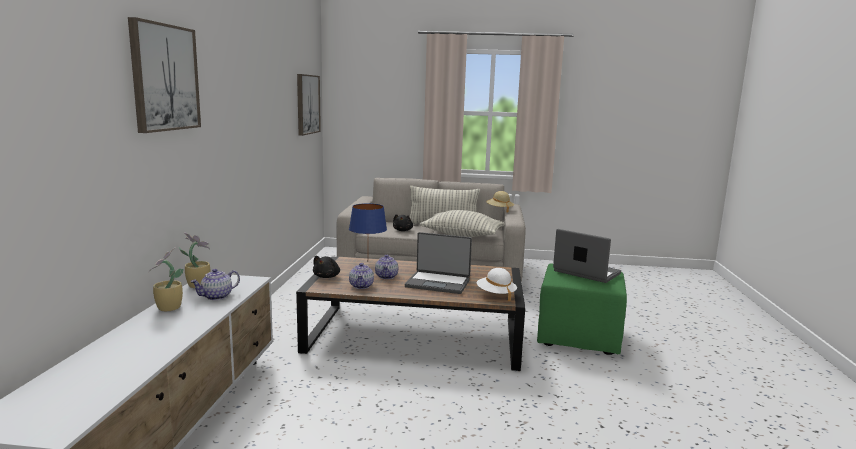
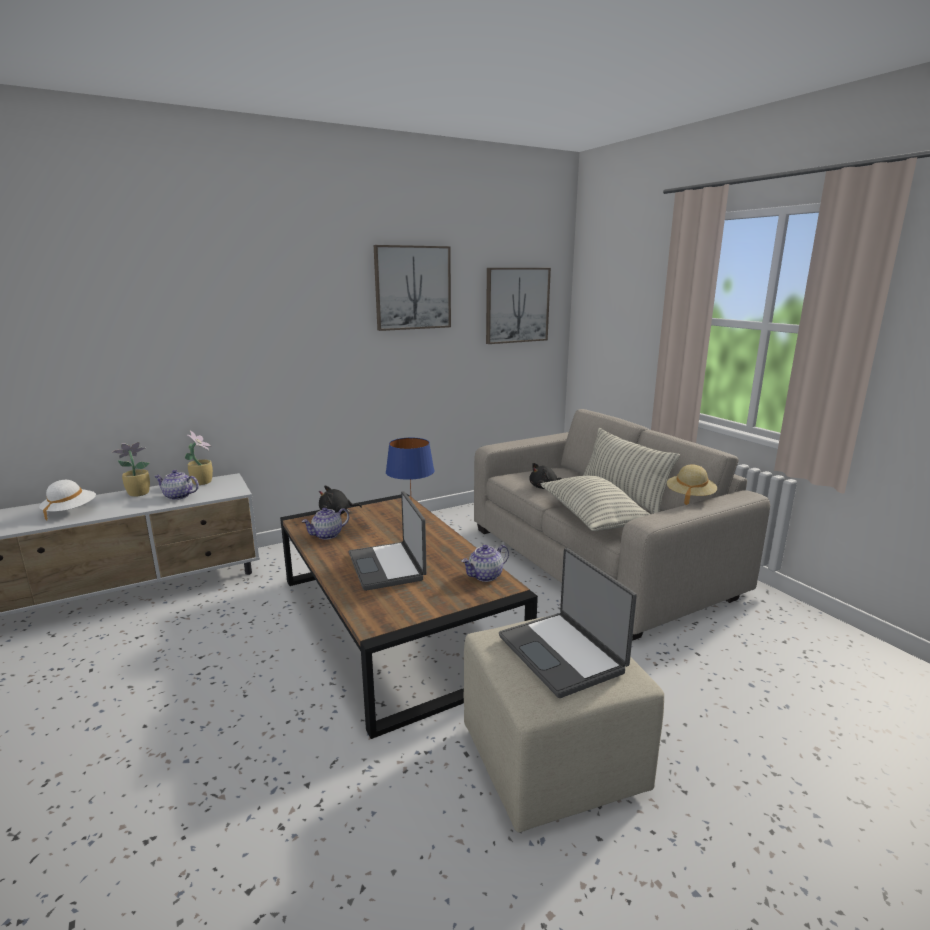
camera: 55 degrees right, 5 degrees up
(164, 77) = (171, 284): picture -> picture (412, 288)
(386, 277) = (374, 535): teapot -> teapot (485, 576)
(496, 294) = (390, 613): white hat -> white hat (70, 511)
(579, 337) = (553, 761): green ottoman -> beige ottoman
(586, 273) = (563, 653): laptop -> laptop turned 150 degrees clockwise

